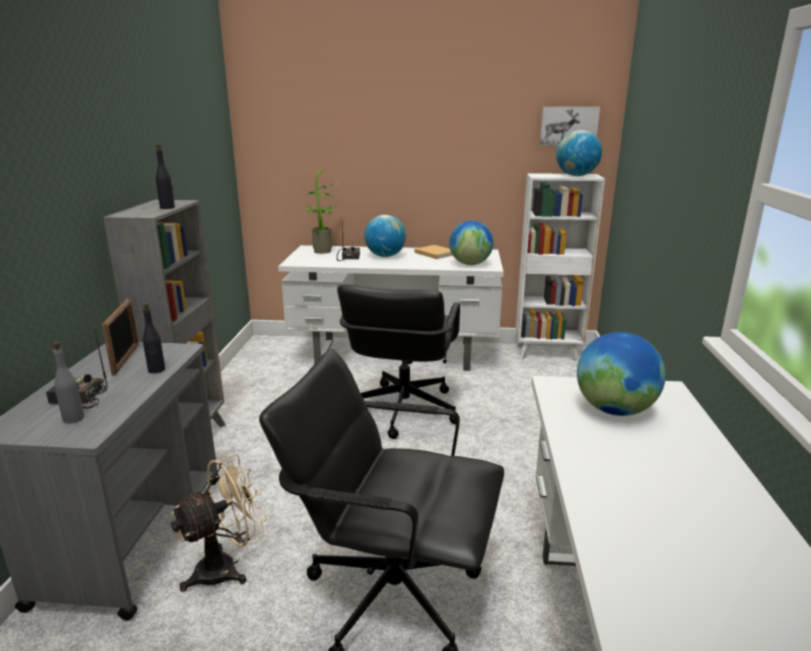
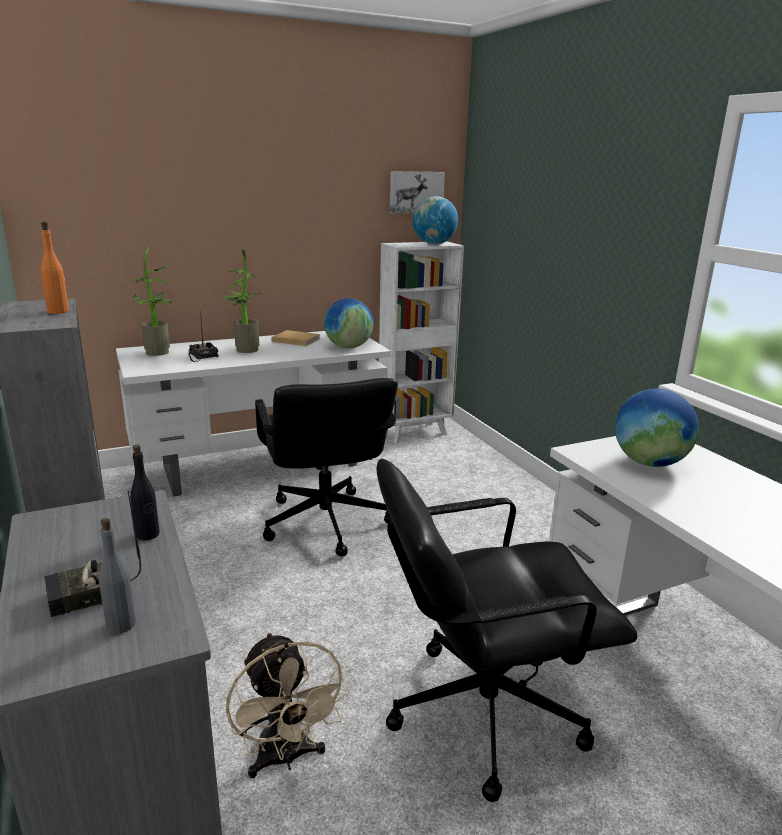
camera: 30 degrees left, 0 degrees up
(126, 359) = (81, 532): picture frame -> none
(167, 207) = (58, 311): black bottle -> orange bottle
(226, 567) = (286, 758): beige fan -> beige fan turned 135 degrees clockwise
(385, 256) = (244, 349): globe -> potted plant

